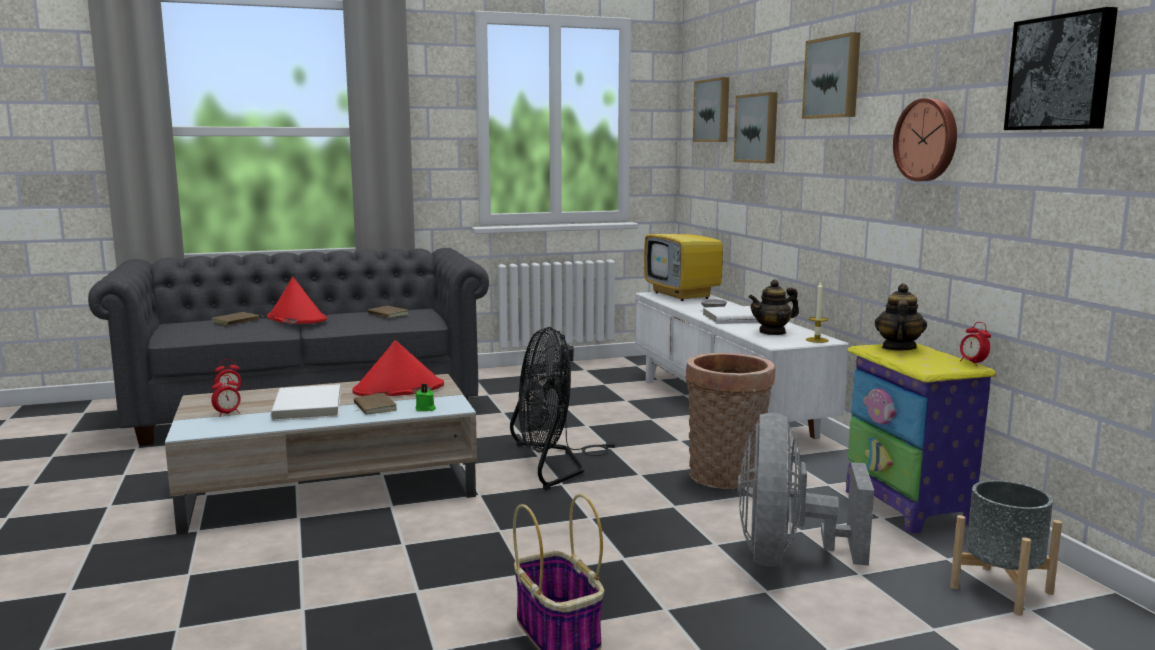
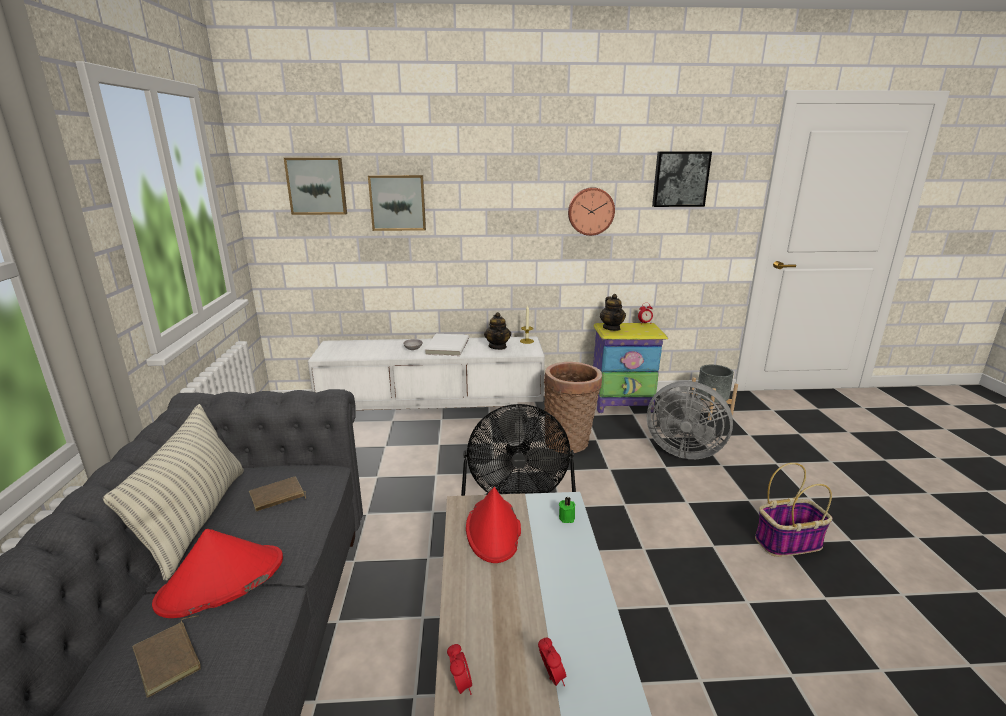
camera: 75 degrees left, 10 degrees up
(309, 406) = (537, 598): white book -> none
(365, 310) = (197, 519): none -> pillow
(373, 407) = (554, 550): brown book -> none
(683, 296) = (346, 348): television -> none
(833, 77) = (495, 168): picture -> none
(898, 348) = (612, 328): teapot -> teapot turned 135 degrees counterclockwise

